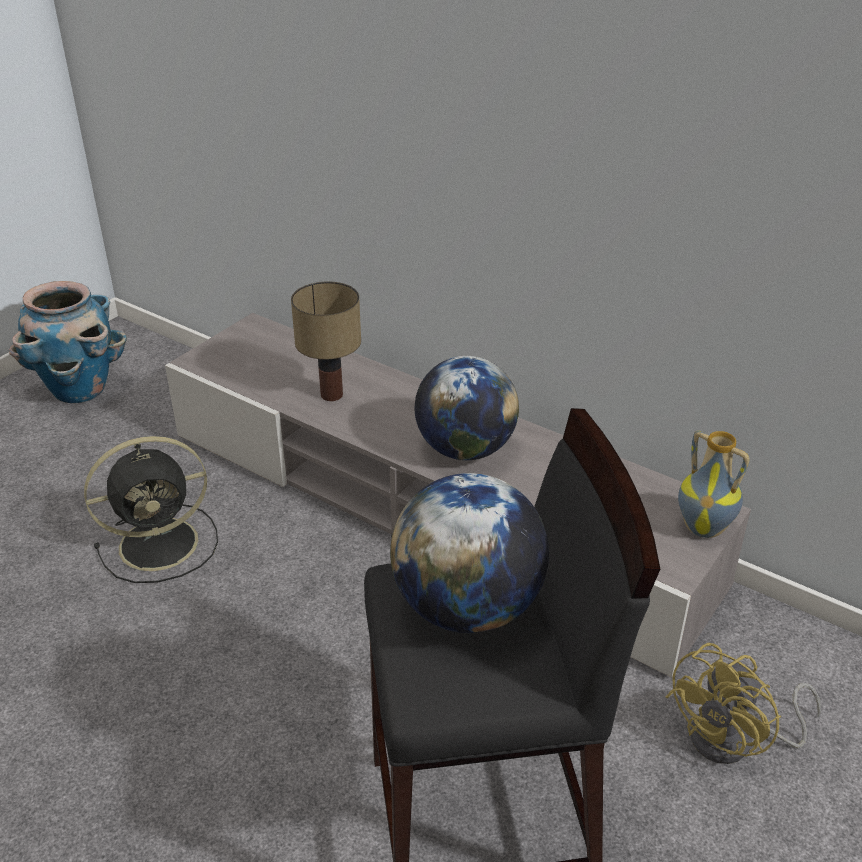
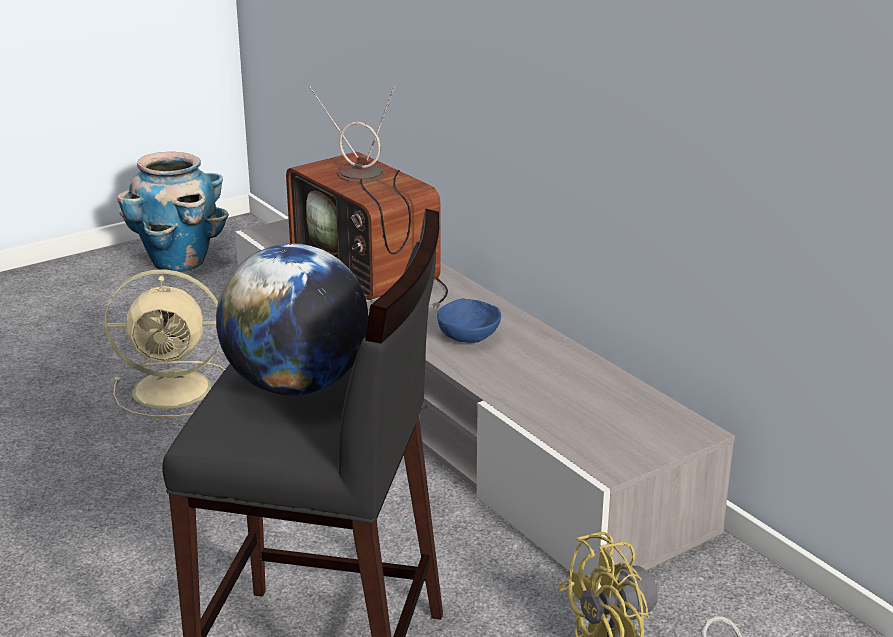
camera: 20 degrees right, 10 degrees down
(162, 543) = (176, 389): black fan -> beige fan
(333, 394) = (372, 276): table lamp -> television
(465, 449) = (468, 337): globe -> blue bowl
(705, 527) = (670, 440): vase -> none

